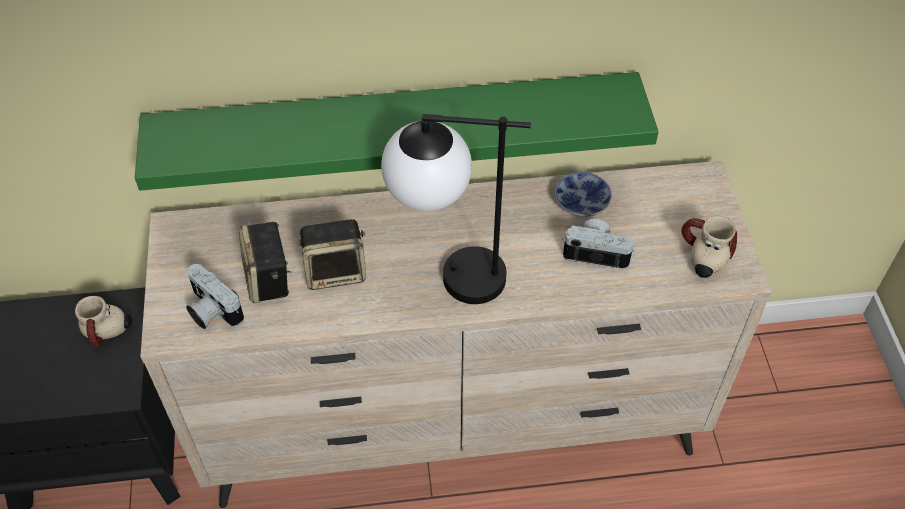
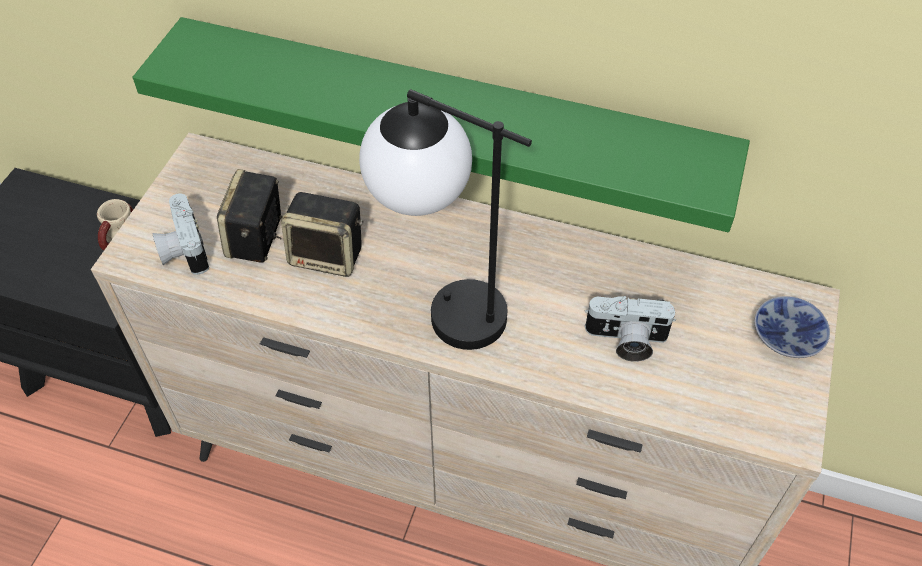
camera: 25 degrees right, 0 degrees up
(581, 201) = (639, 276): bowl -> bowl (786, 334)
(597, 252) = (626, 341): camera -> camera turned 150 degrees clockwise
(701, 258) = (750, 396): mug -> none

